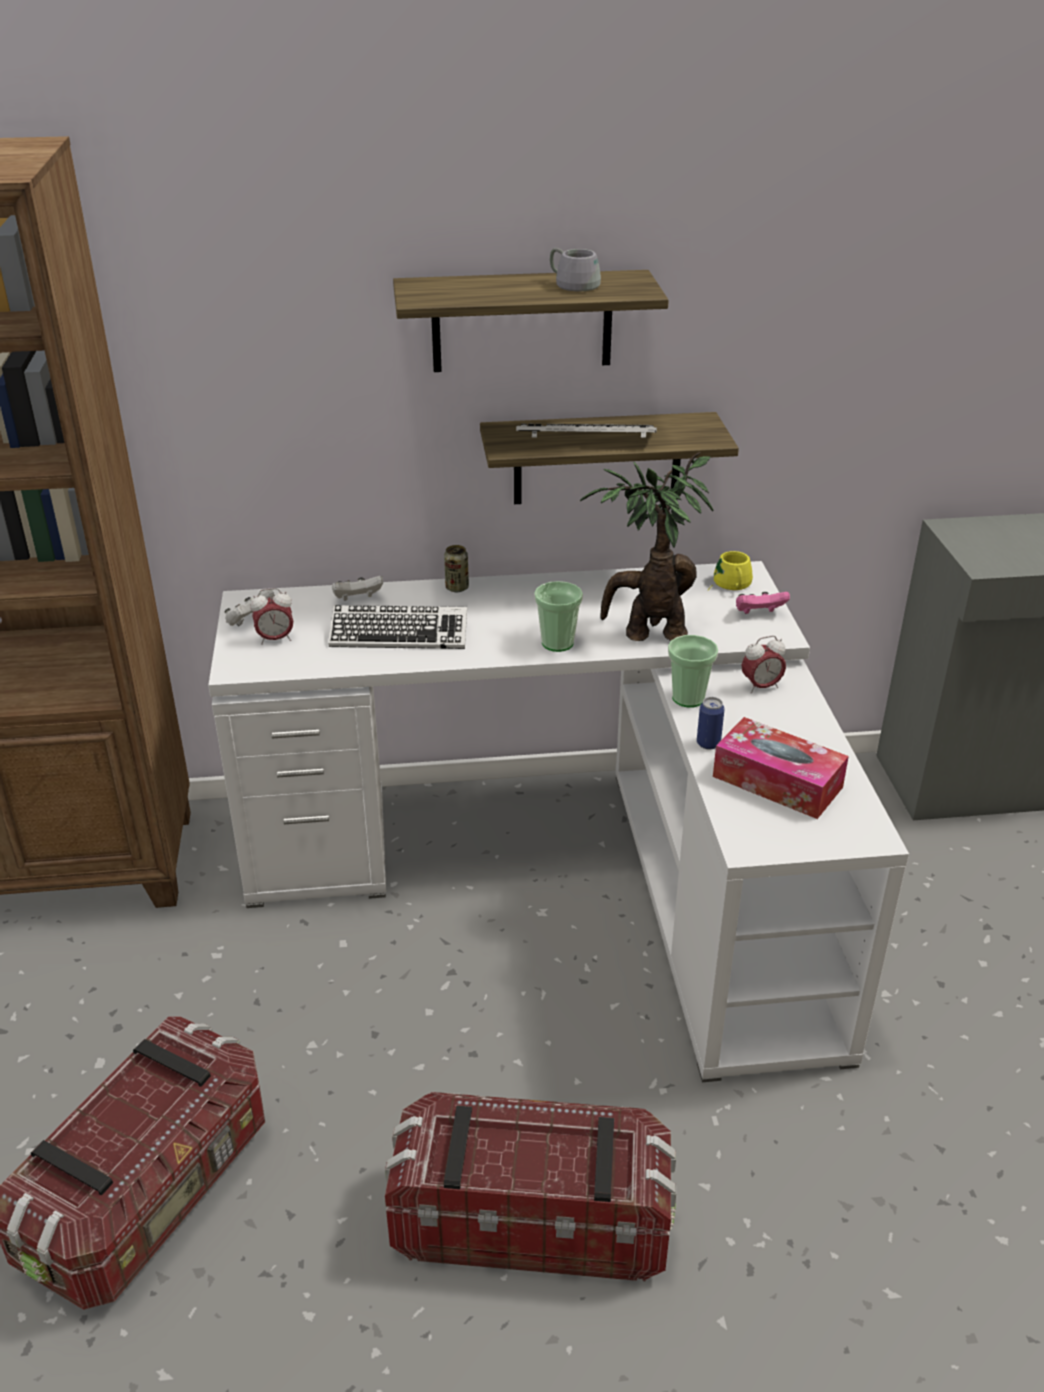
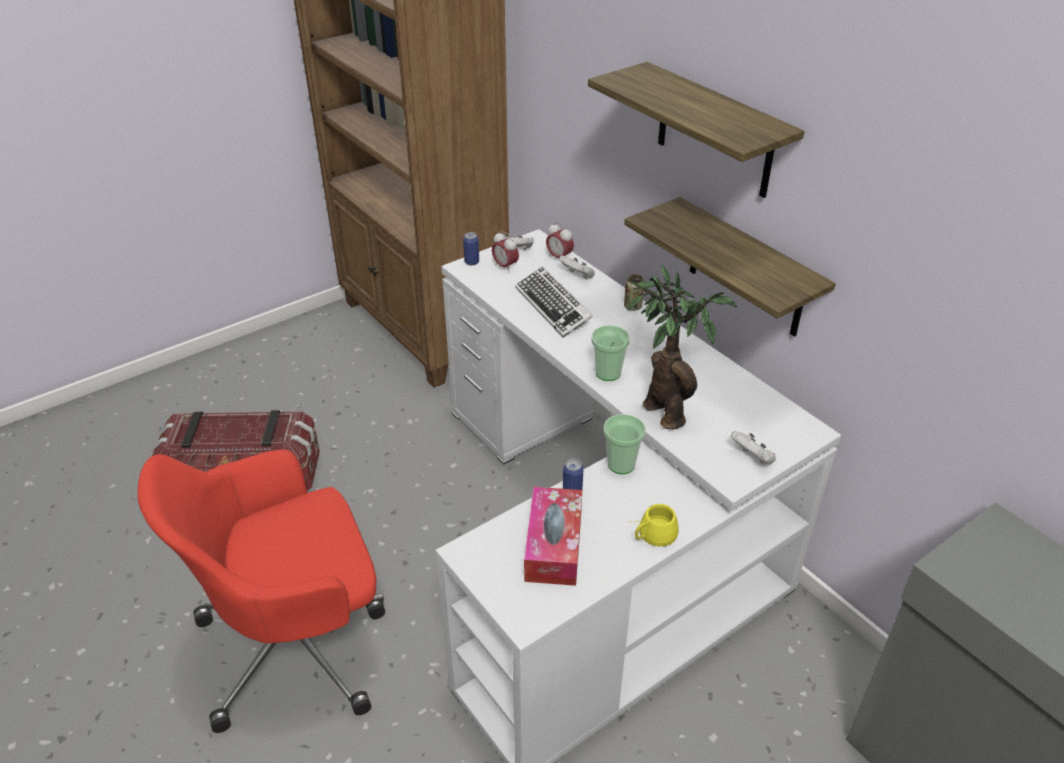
camera: 60 degrees right, 5 degrees up
(232, 659) = (471, 262): none -> can
(531, 1219) = (298, 644): storage box -> red office chair
(576, 283) = (725, 114): grey mug -> none
(585, 440) = (702, 243): keyboard -> none
(729, 584) = (780, 428): yellow mug -> yellow mug (651, 532)
(758, 613) = (753, 458): pink game controller -> white game controller
(761, 687) = (672, 498): alarm clock -> alarm clock (559, 257)

